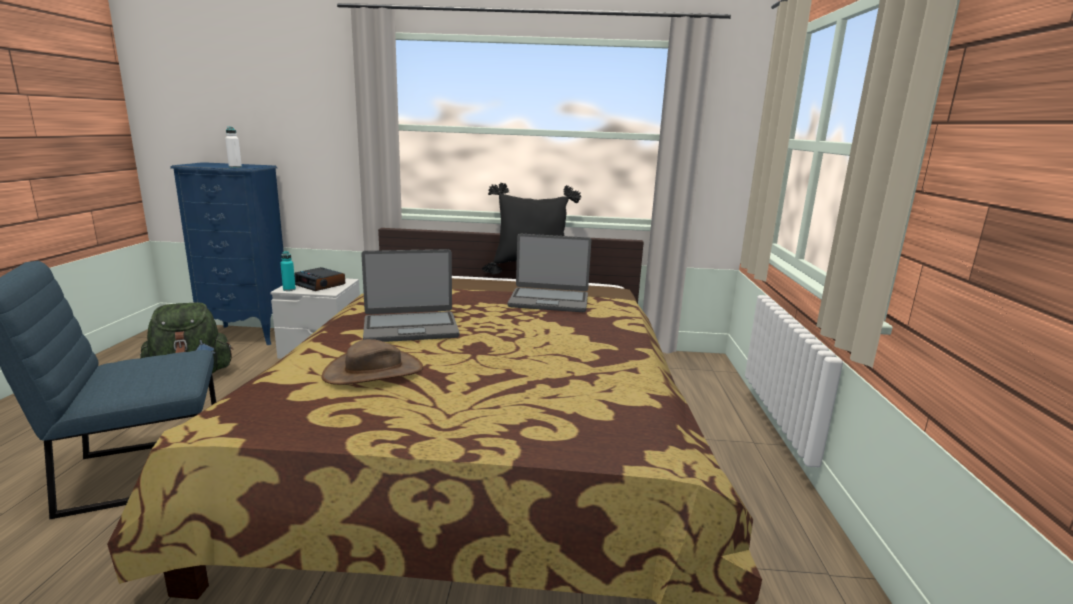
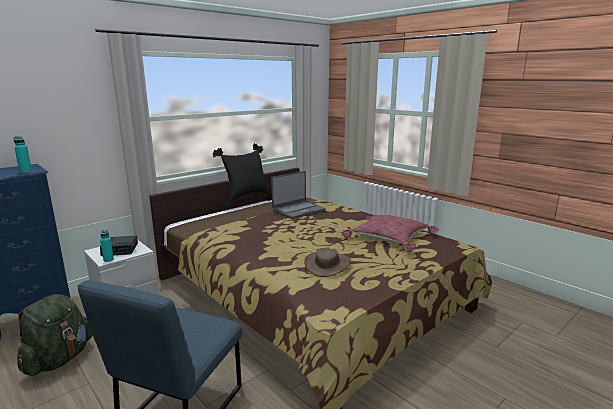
camera: 45 degrees left, 0 degrees up
(235, 167) = (25, 171): white bottle -> turquoise bottle
(410, 328) = (283, 243): laptop -> none
(571, 379) = (390, 236): none -> red pillow

